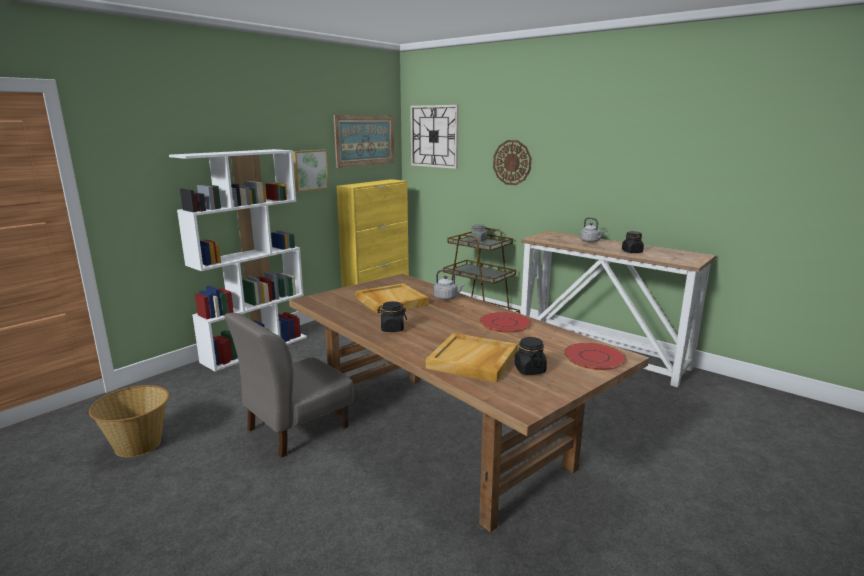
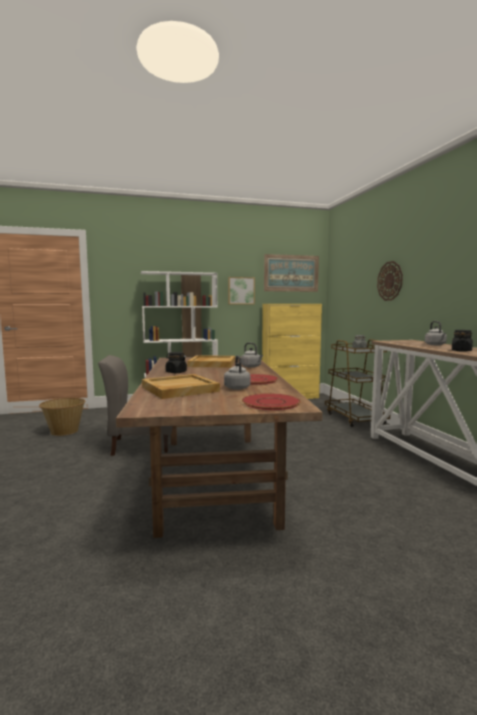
camera: 35 degrees right, 10 degrees down
(434, 136) = (344, 268): wall clock -> none
(518, 342) = (237, 388): none -> grey kettle
(529, 370) = (201, 398): black jar -> none

